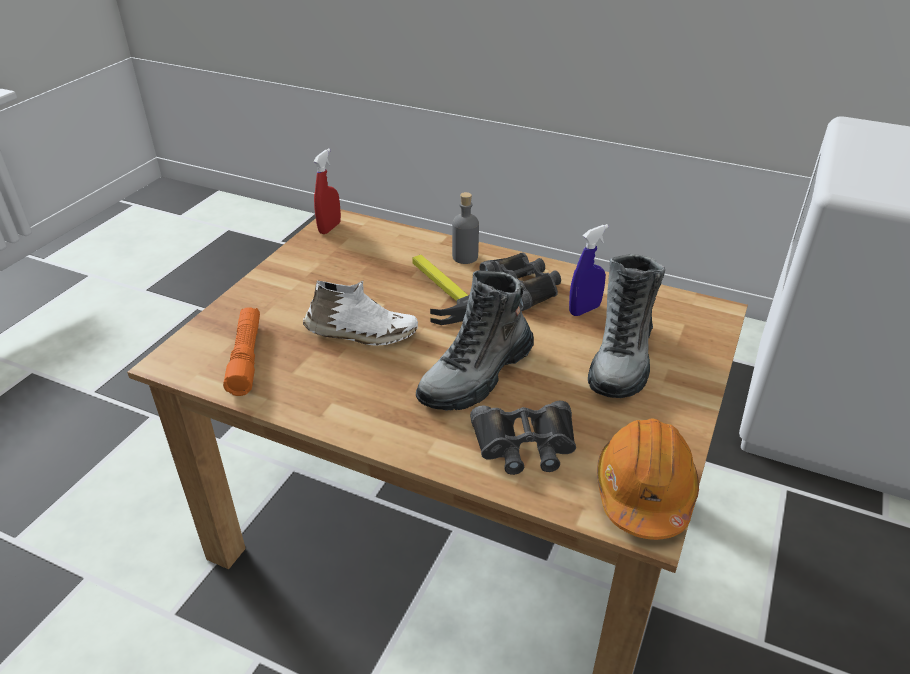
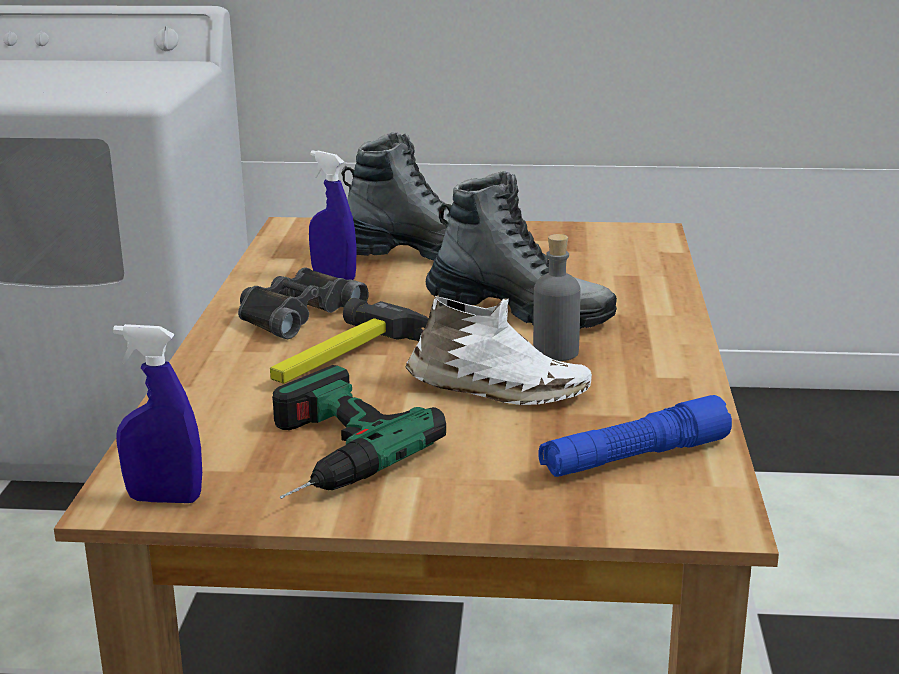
camera: 110 degrees left, 15 degrees down
(246, 357) = (634, 458): orange flashlight -> blue flashlight
(329, 228) = (164, 499): red spray bottle -> blue spray bottle
(335, 267) = (320, 455): none -> power drill
(361, 333) = (497, 391): white shoe -> white shoe turned 120 degrees clockwise
(465, 257) = (230, 360): grey bottle -> grey bottle (555, 352)
(525, 444) = (608, 278): black binoculars -> none
(644, 491) = (614, 235): orange hard hat -> none

